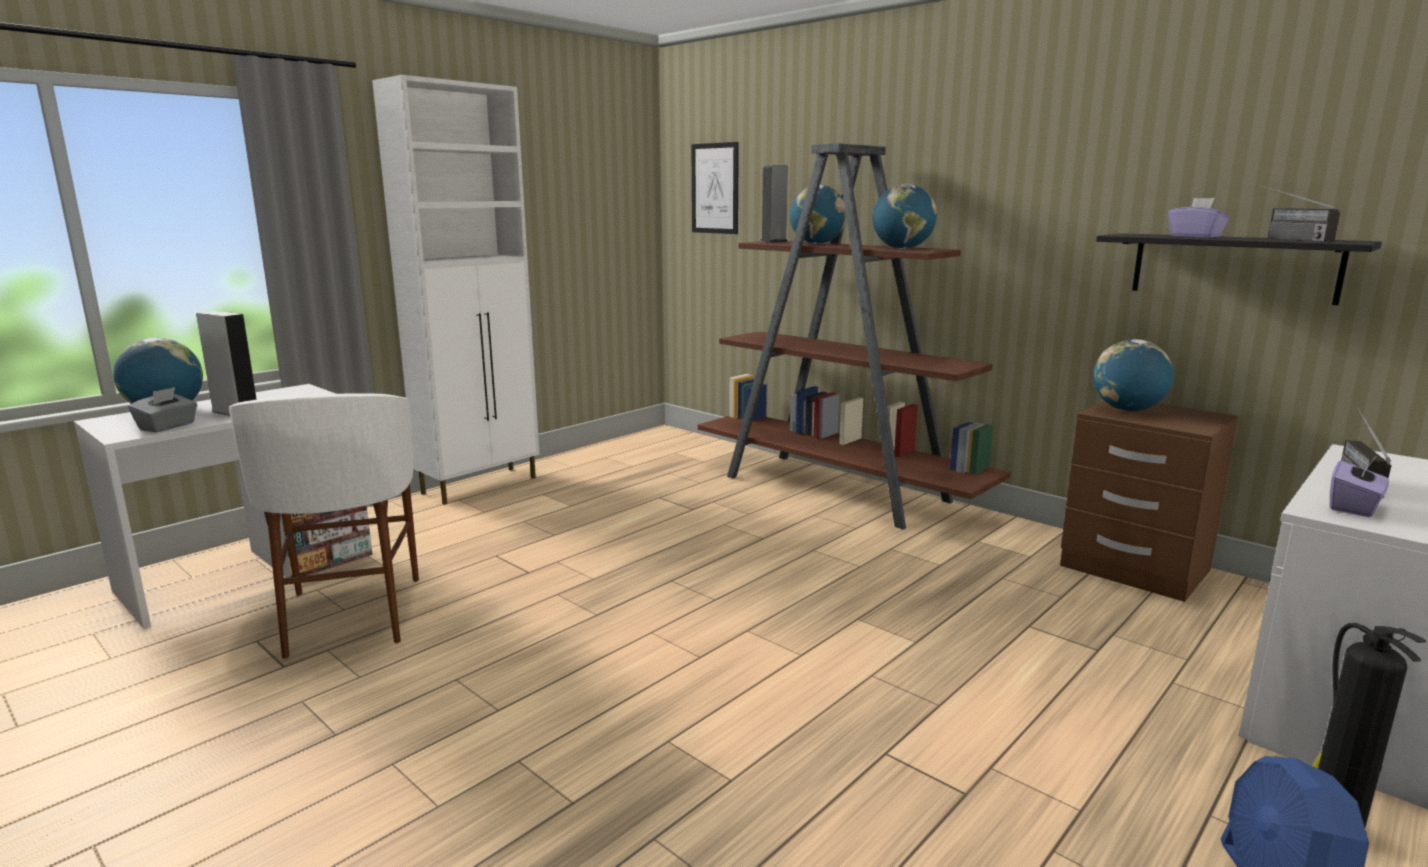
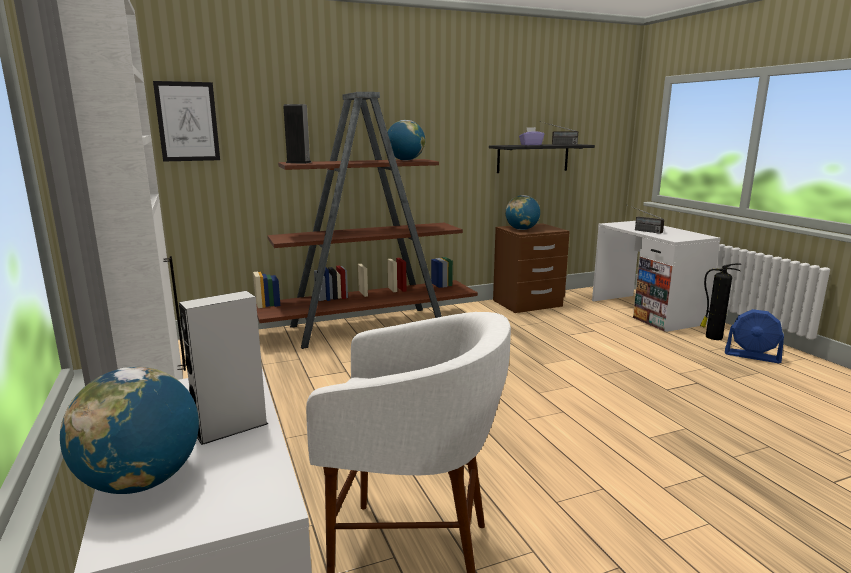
camera: 65 degrees left, 0 degrees up
(168, 427) = (256, 472): grey tissue box -> none
(817, 243) = (334, 161): globe -> none
(1354, 507) = (671, 236): purple tissue box -> none

